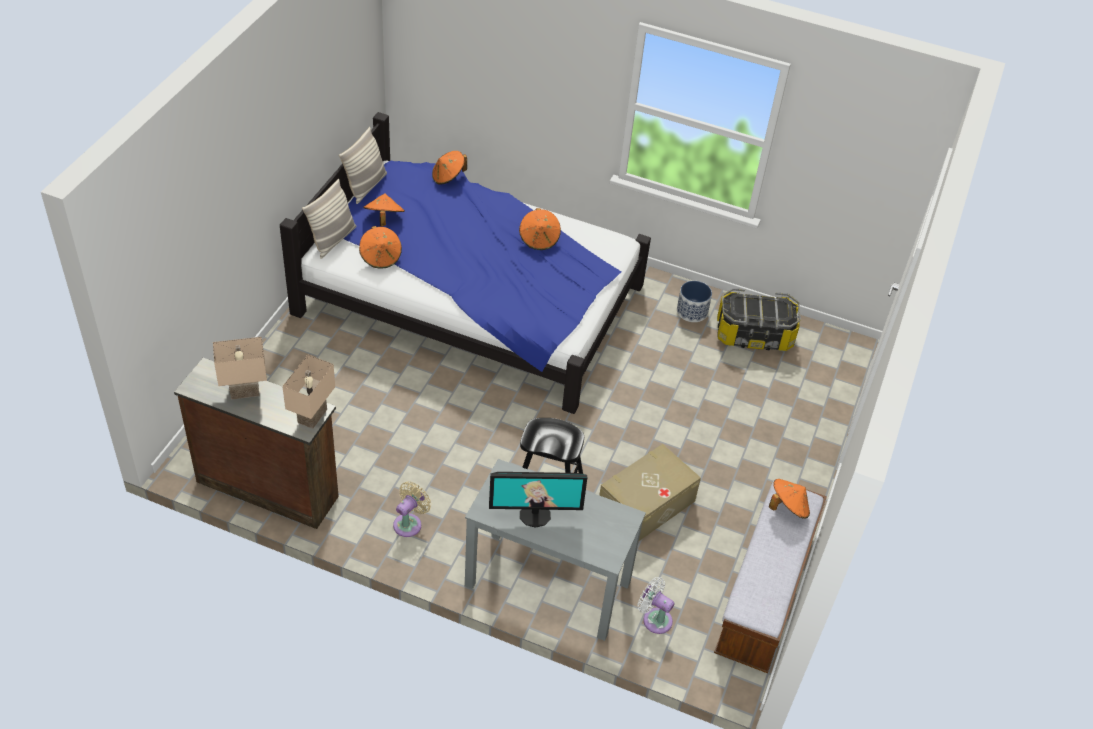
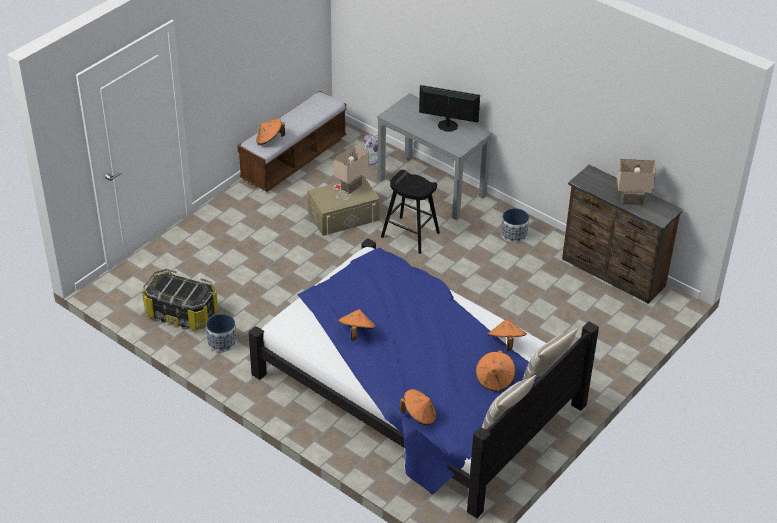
camera: 160 degrees left, 5 degrees down
(311, 415) = (586, 179): beige table lamp -> beige table lamp (352, 187)
(409, 523) = (514, 235): beige fan -> planter

